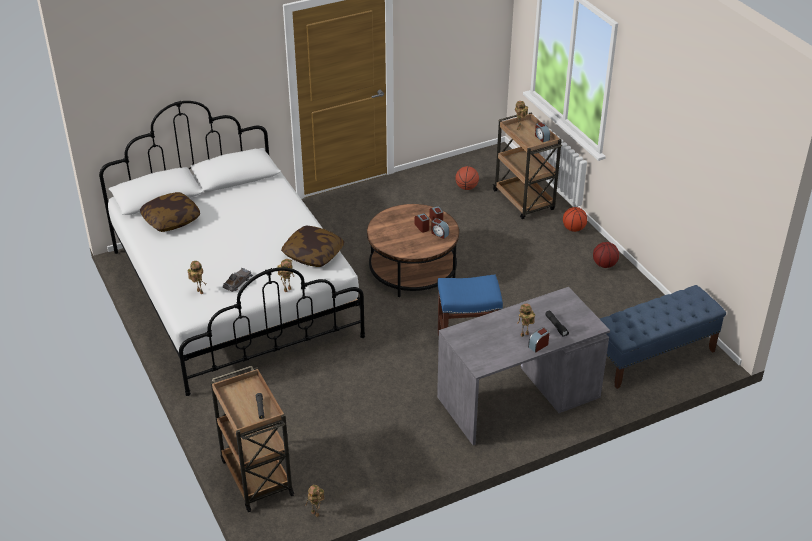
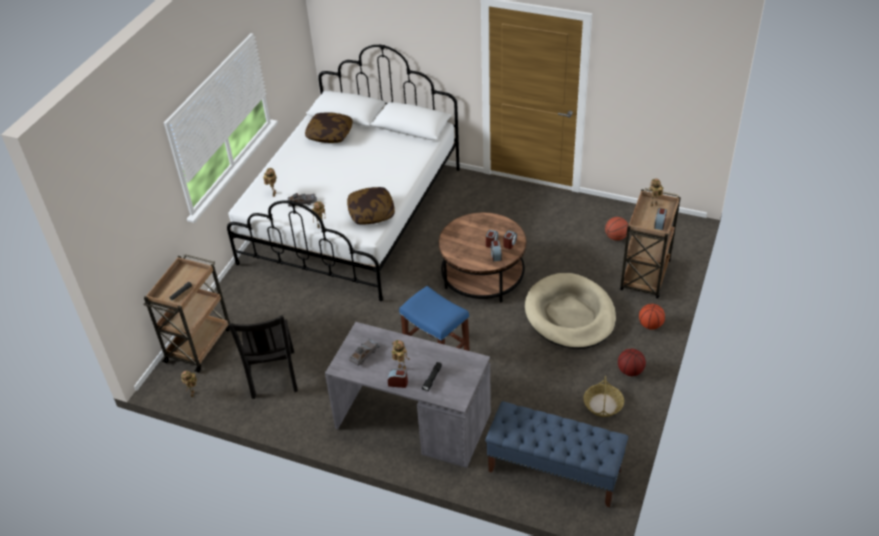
camera: 50 degrees right, 5 degrees up
(363, 449) = (273, 376): none -> black chair
(483, 345) = (365, 354): none -> grey toy car
(514, 256) = (570, 315): none -> beige dog bed
(620, 296) = (603, 405): none -> basket

